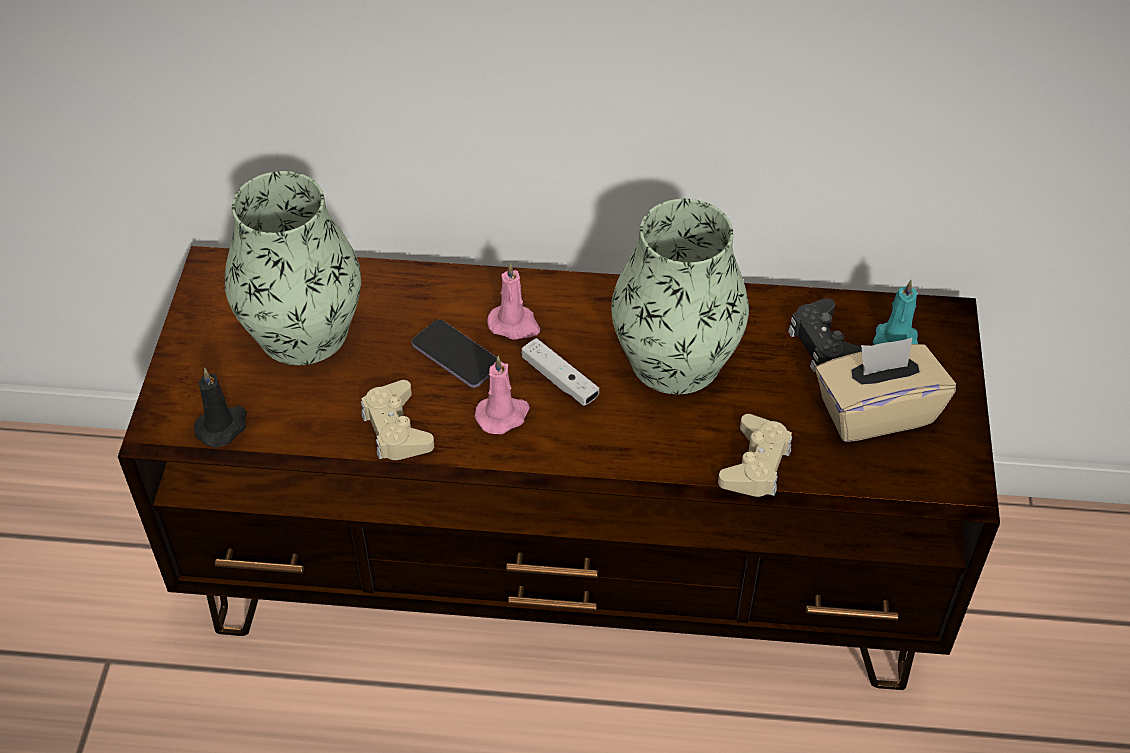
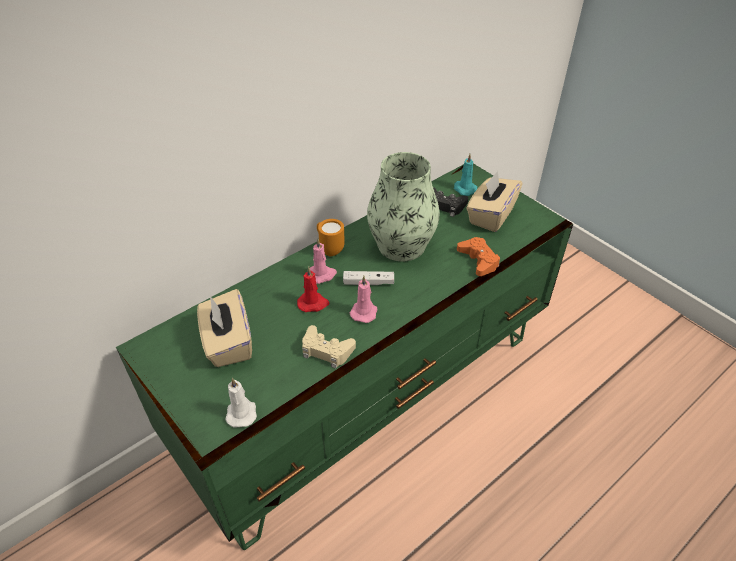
camera: 45 degrees left, 5 degrees down
(223, 426) = (241, 412): black candle -> white candle
(303, 331) = (228, 343): vase -> beige tissue box
(456, 356) = (313, 303): phone -> red candle
(567, 575) = (368, 395): brown tv stand -> green tv stand
(570, 295) = (329, 249): none -> orange mug
(755, 464) = (478, 260): beige game controller -> orange game controller

